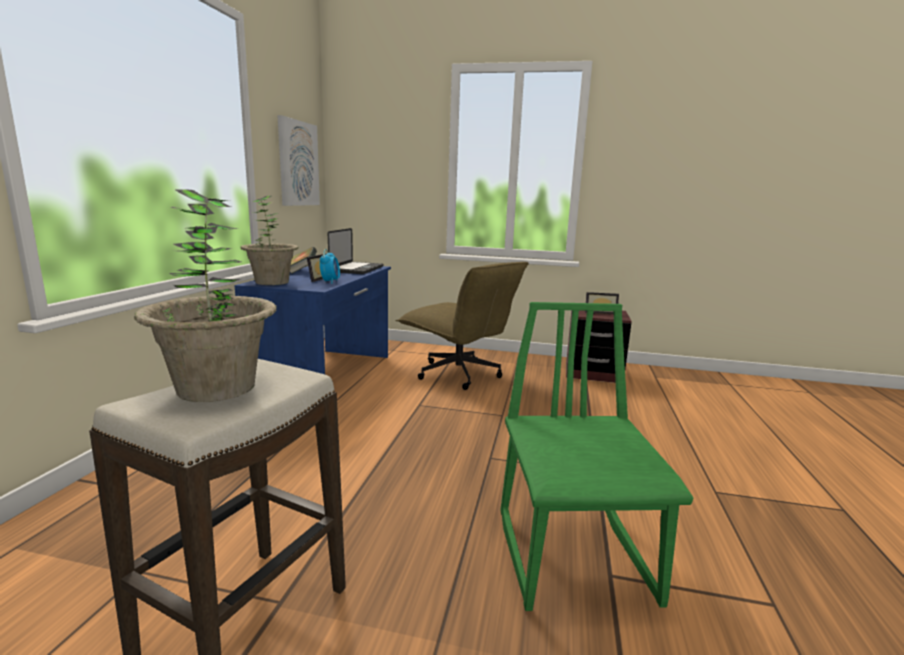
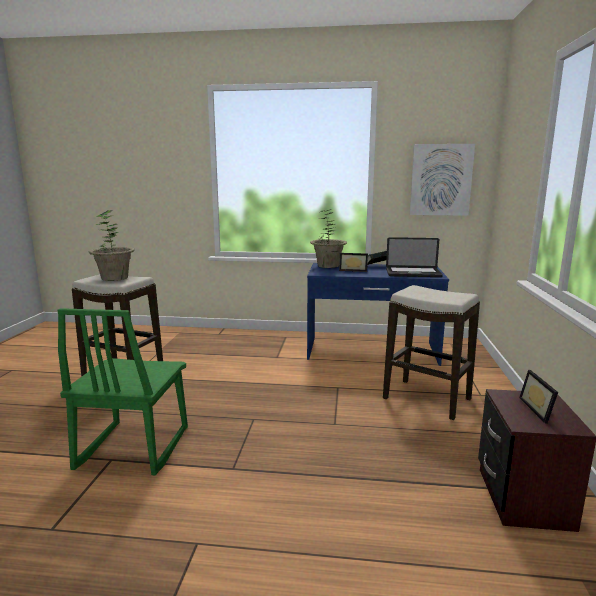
camera: 85 degrees right, 0 degrees up
(330, 281) = (345, 273): alarm clock -> none
(457, 373) = (426, 399): beige office chair -> stool
(575, 556) = (132, 448): green chair -> green chair turned 105 degrees clockwise

